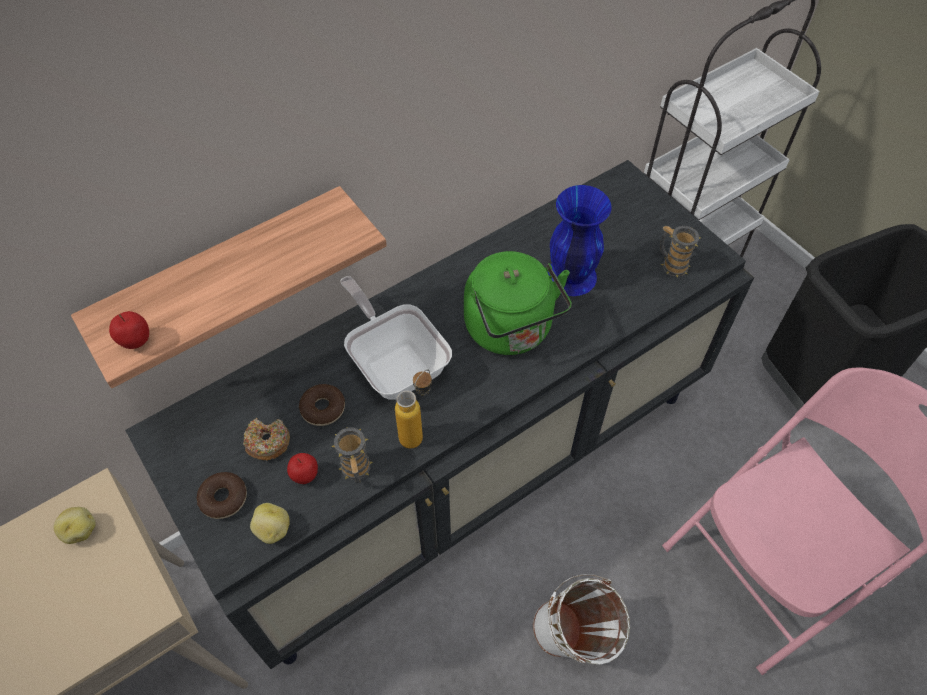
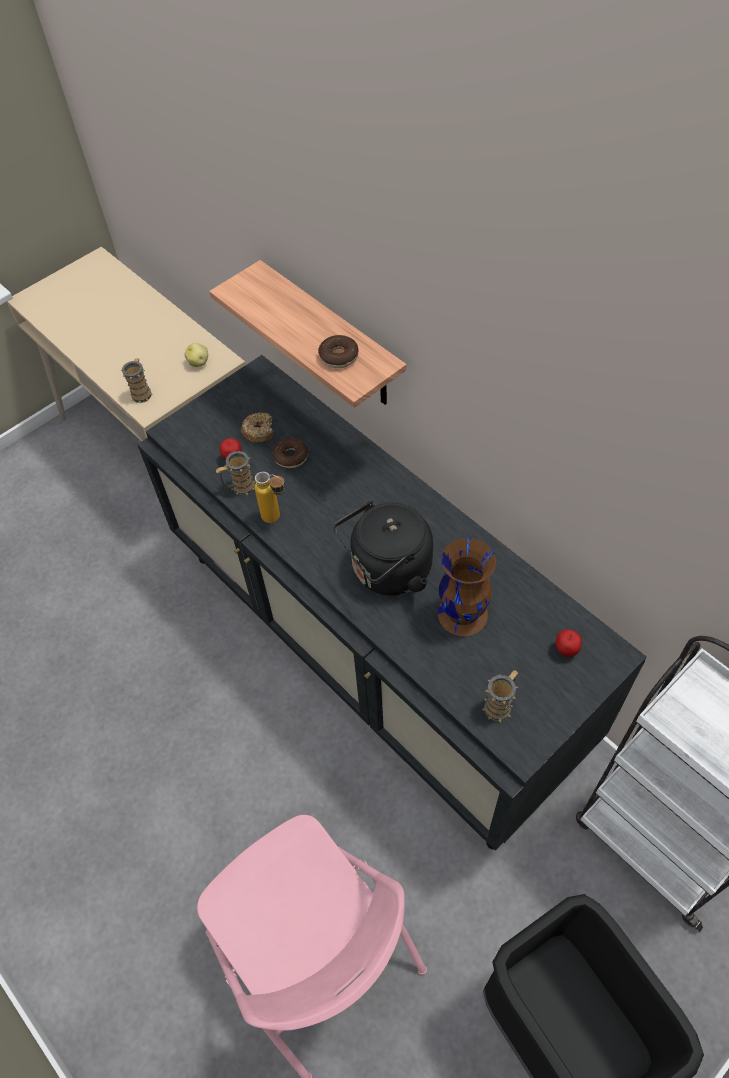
camera: 85 degrees right, 0 degrees up
(107, 618) = (142, 392): none -> mug
(137, 343) = (239, 295): apple -> apple (566, 650)
(224, 498) = (213, 418): donut -> donut (339, 356)
(273, 530) = (191, 450): potato -> none
(395, 363) = (339, 494): frying pan -> none
(511, 330) = (387, 571): green kettle -> black kettle
(570, 275) = (462, 612): blue vase -> brown vase
(575, 640) = (228, 762): white bucket -> none

